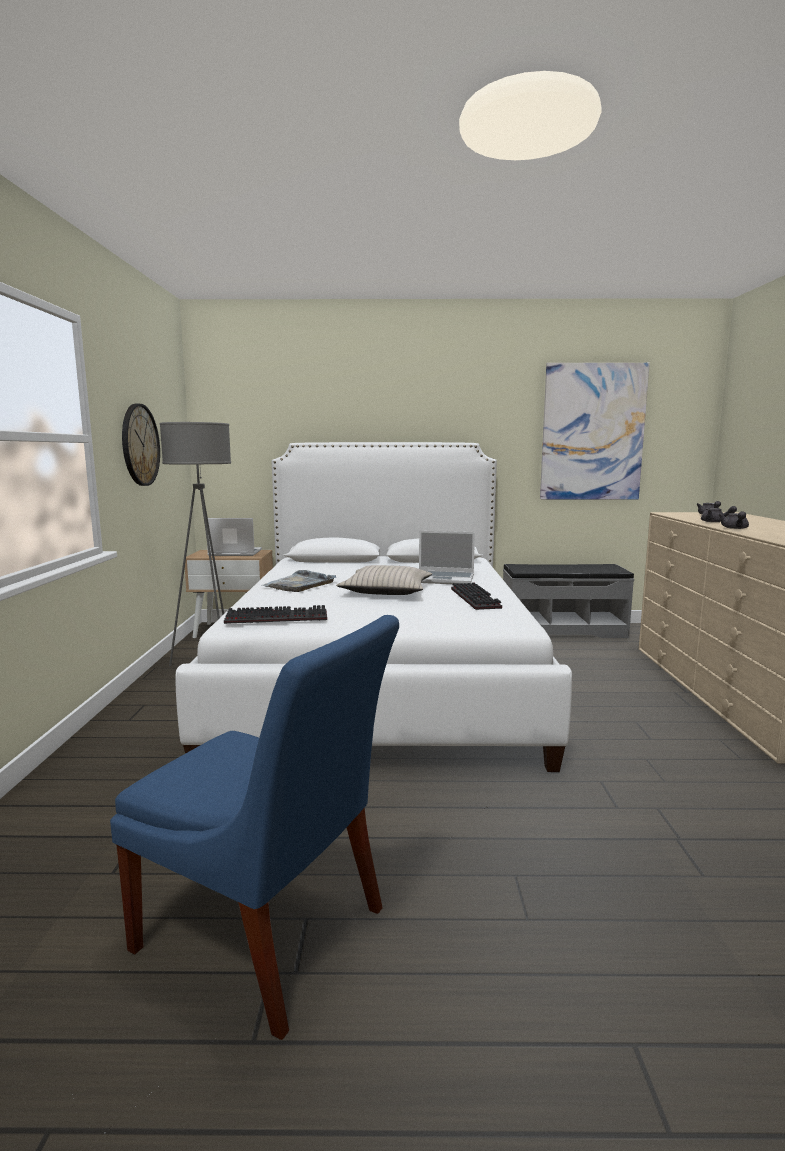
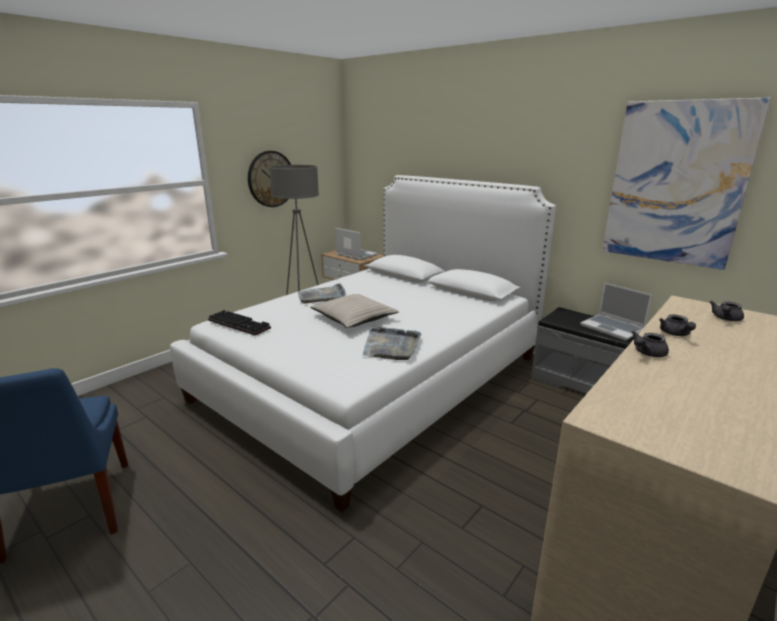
camera: 40 degrees right, 10 degrees up
(444, 579) = (422, 317): laptop -> laptop (613, 328)
(477, 598) = (391, 346): keyboard -> grey tray

